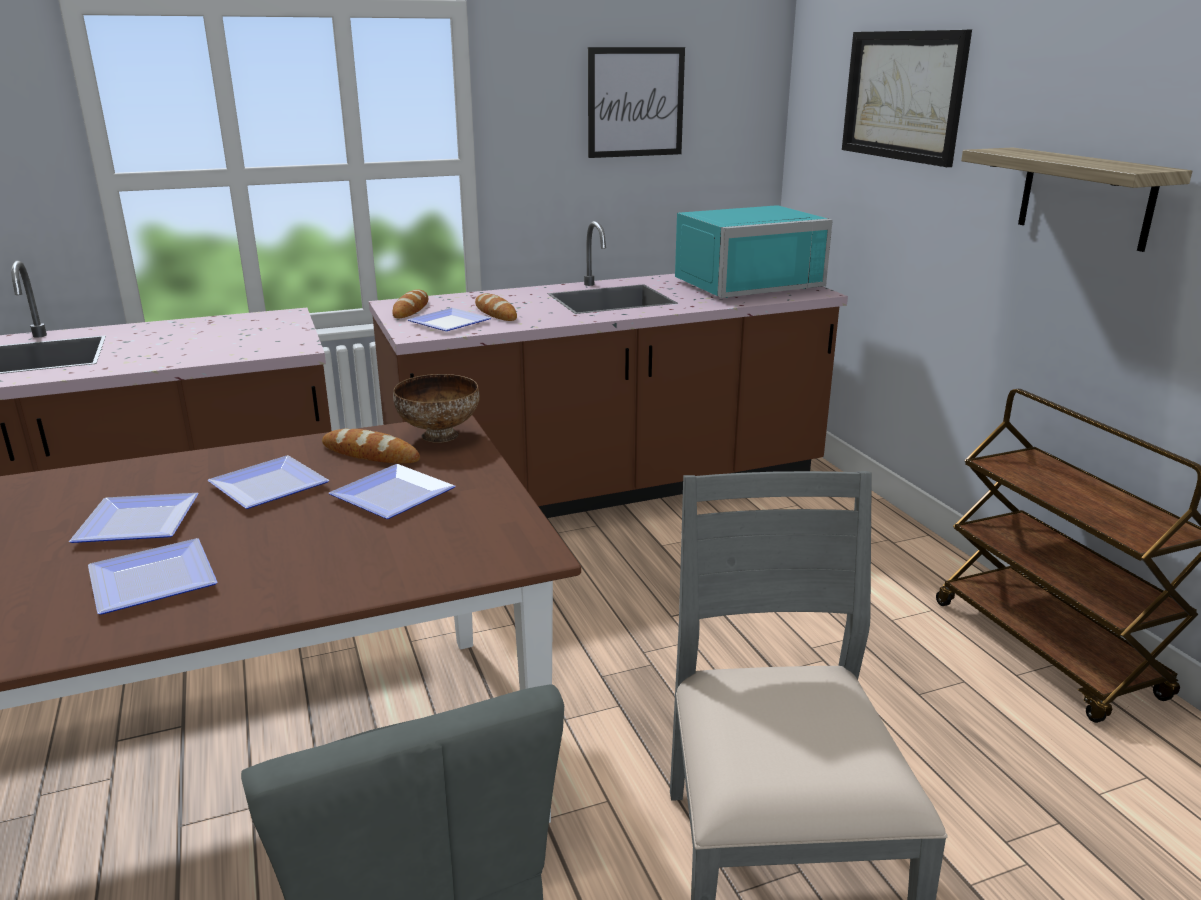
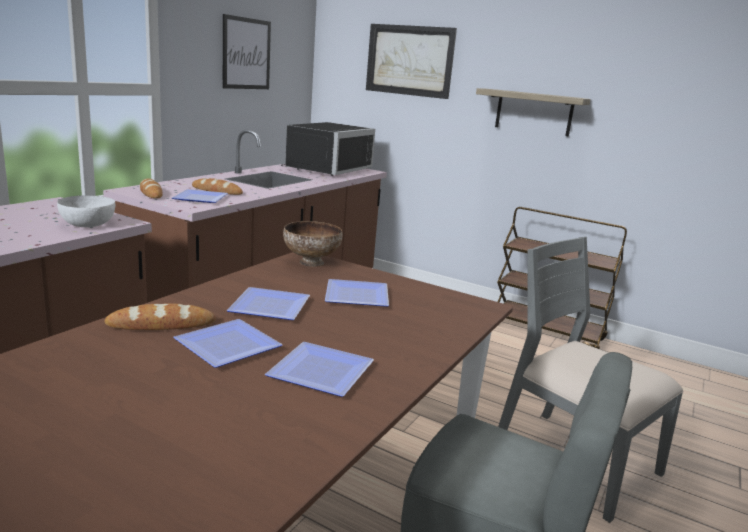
camera: 40 degrees left, 5 degrees down
(260, 347) = (88, 224): none -> white bowl
(370, 453) = (292, 278): bread -> bread (161, 324)
(743, 283) = (324, 168): turquoise microwave -> black microwave

